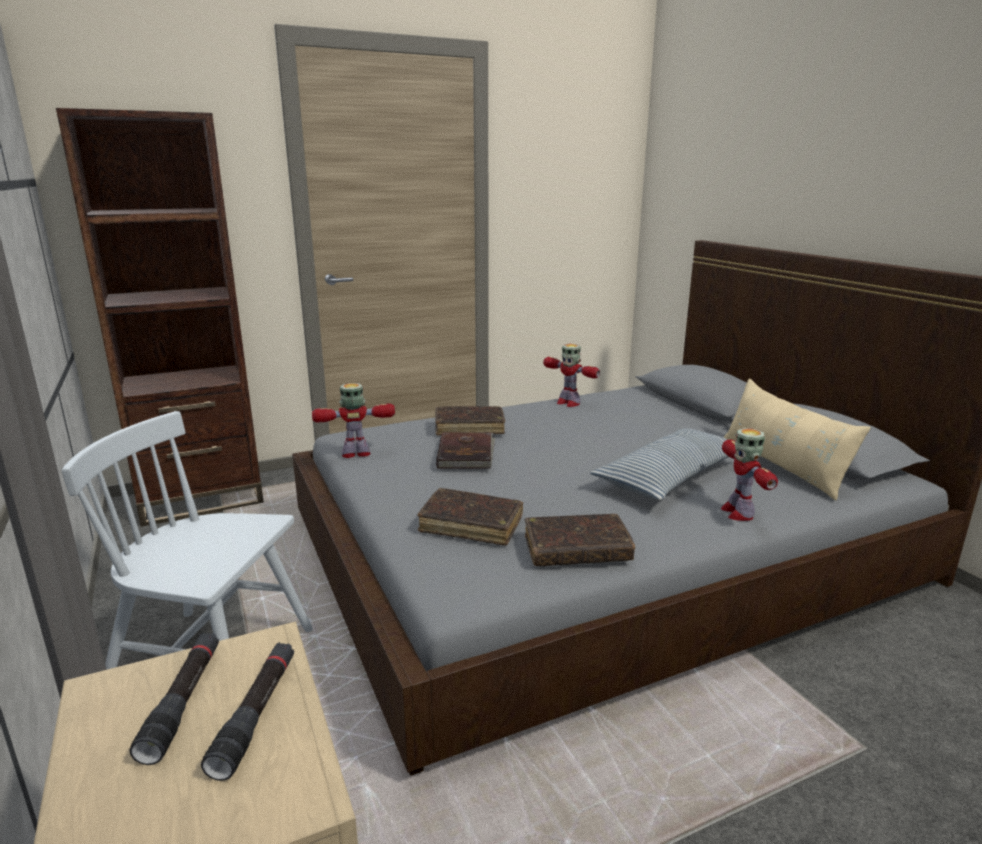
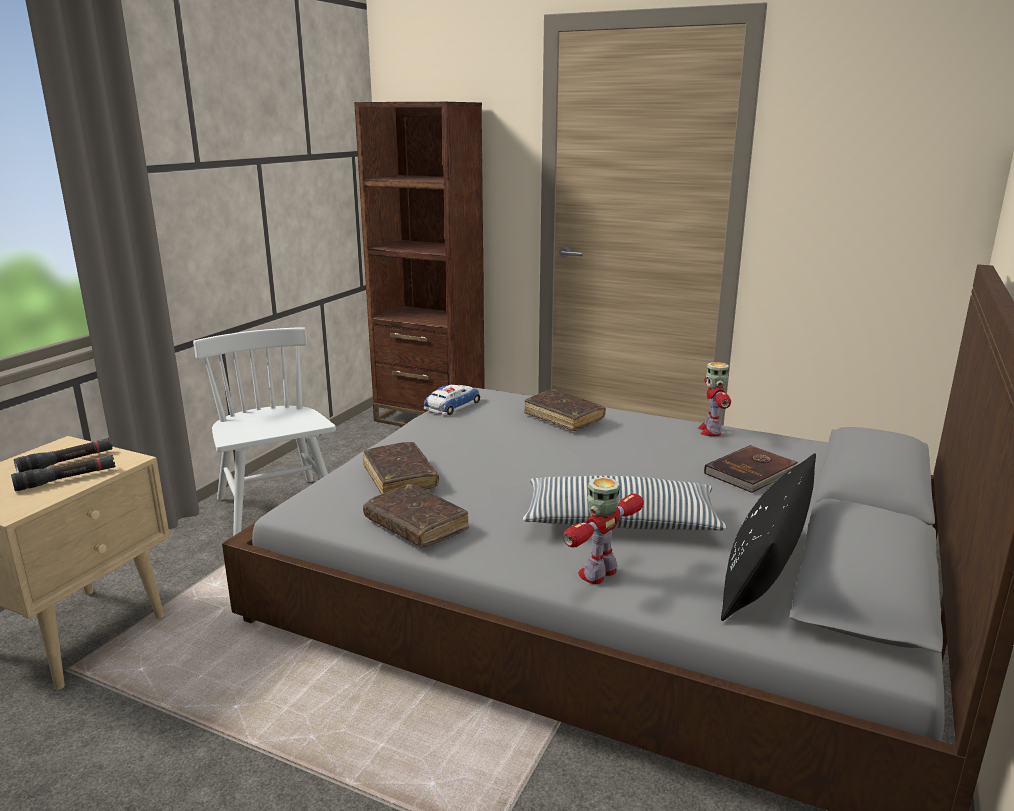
camera: 50 degrees right, 0 degrees up
(357, 454) = (452, 406): toy robot -> toy car
(466, 453) = (512, 433): brown book -> brown book (752, 472)
(781, 466) = (764, 571): beige pillow -> black pillow

